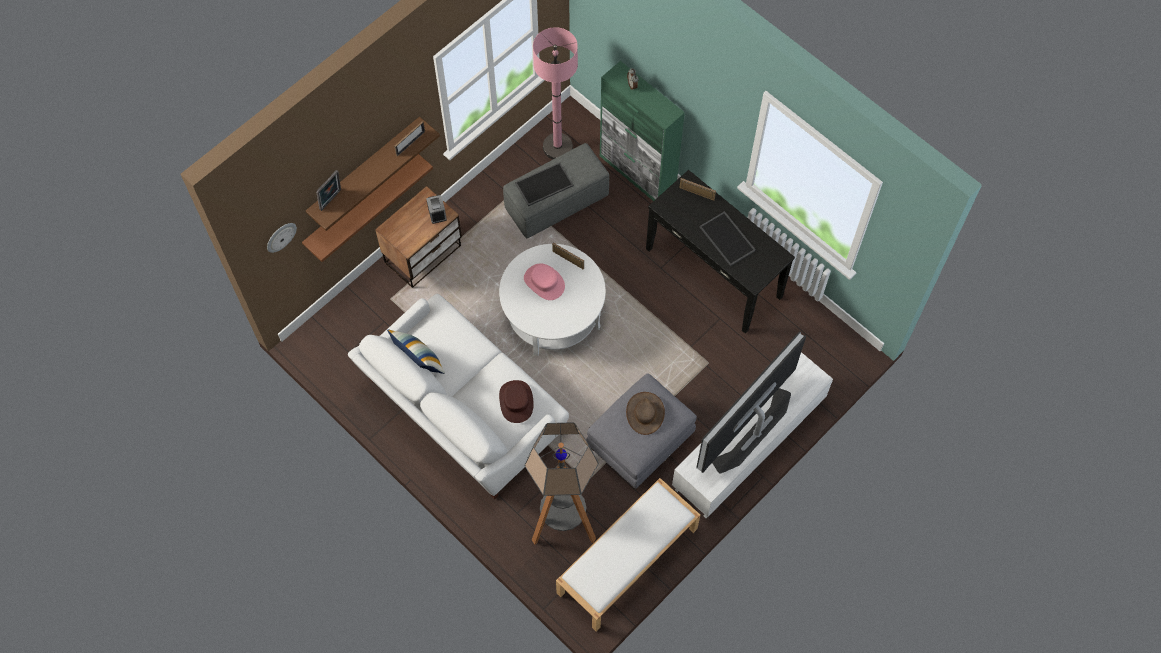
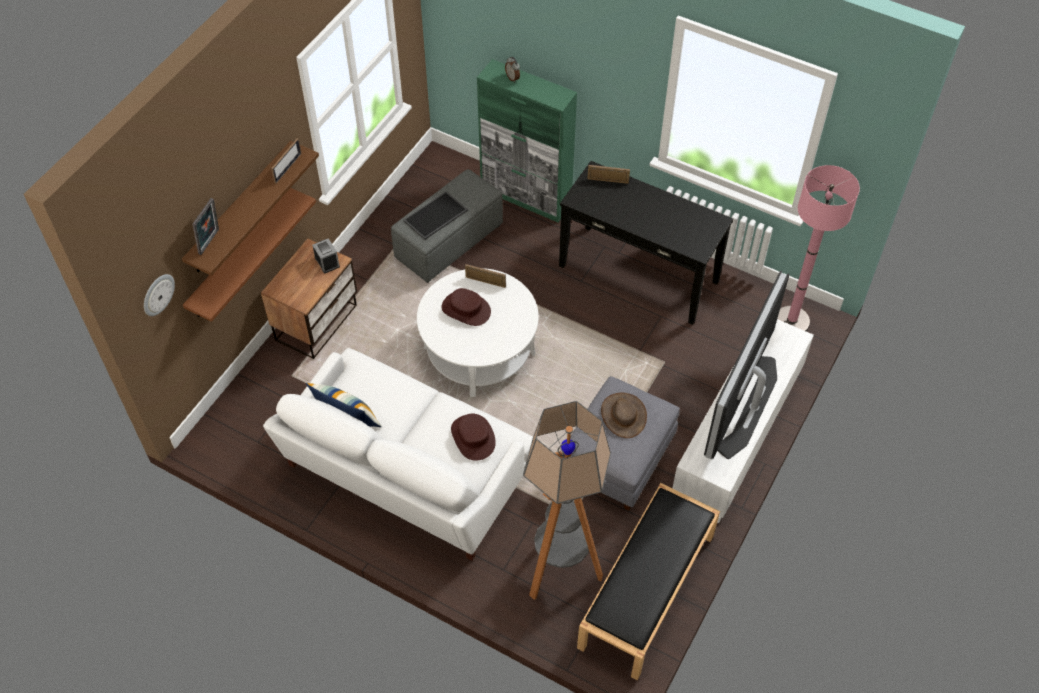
camera: 15 degrees left, 10 degrees down
(544, 282) = (466, 309): pink hat -> brown hat
(557, 147) = (433, 190): pink floor lamp -> pink floor lamp (791, 322)
(627, 562) = (647, 592): white bench -> black bench
(728, 238) = (657, 216): tray -> none

